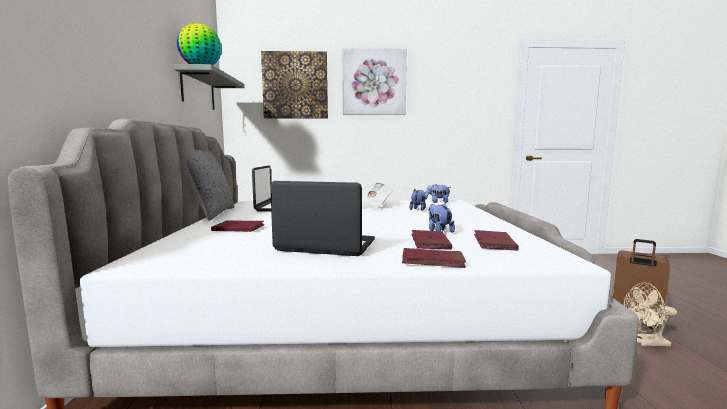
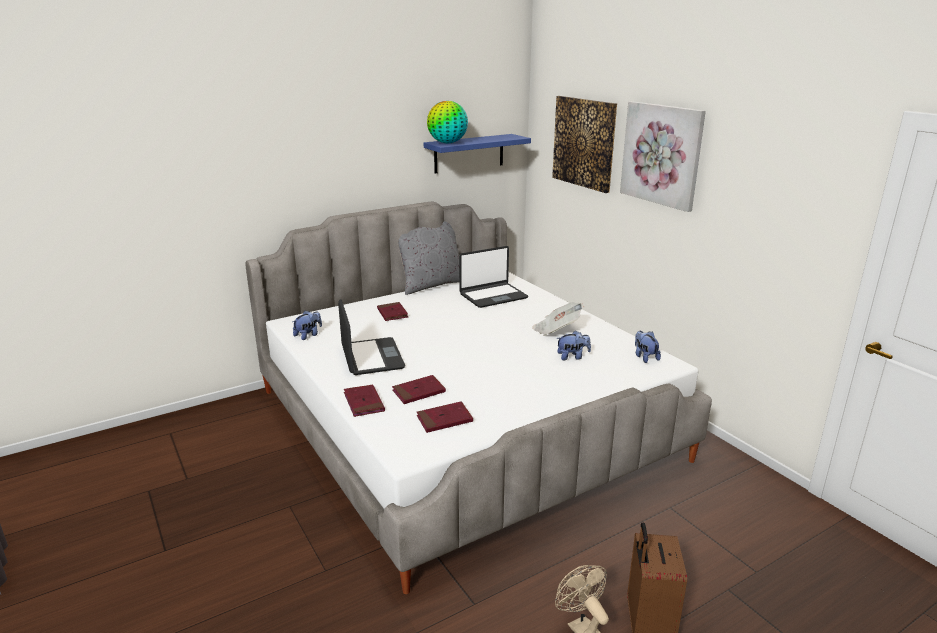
camera: 60 degrees right, 15 degrees up
(198, 90) = (469, 153): grey shelf -> blue shelf
(439, 231) = (467, 388): plush toy -> plush toy (308, 335)

